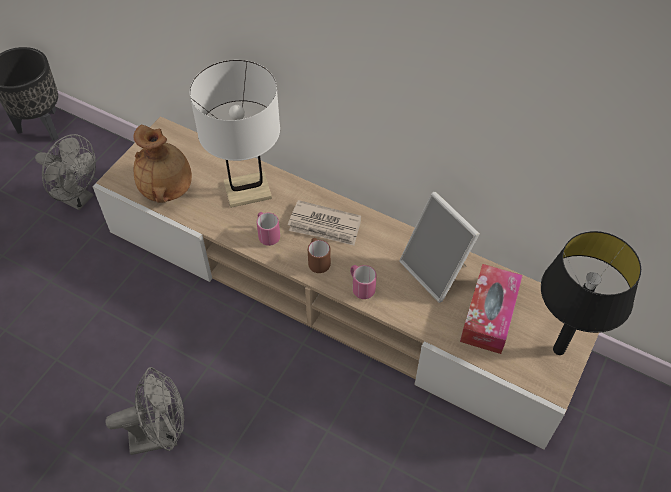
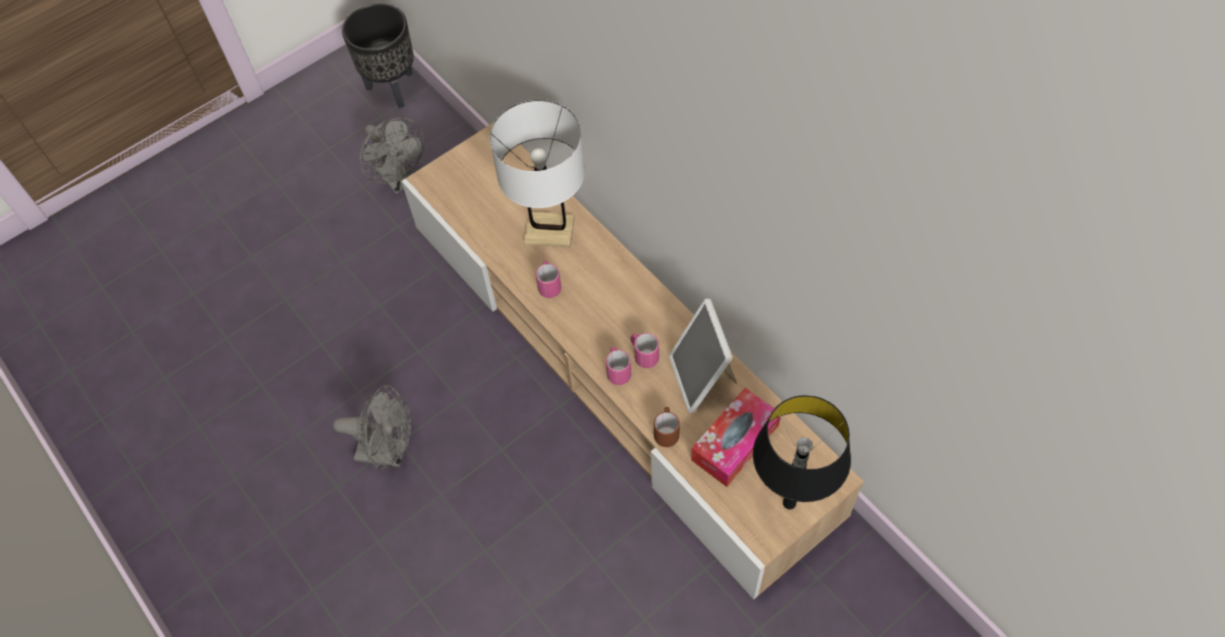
camera: 25 degrees right, 5 degrees up
(168, 189) = (472, 206): brown vase -> none
(318, 261) = (587, 330): brown mug -> brown mug (666, 432)
(325, 226) = (611, 293): newspaper -> none
(377, 268) = (643, 355): none -> pink mug

